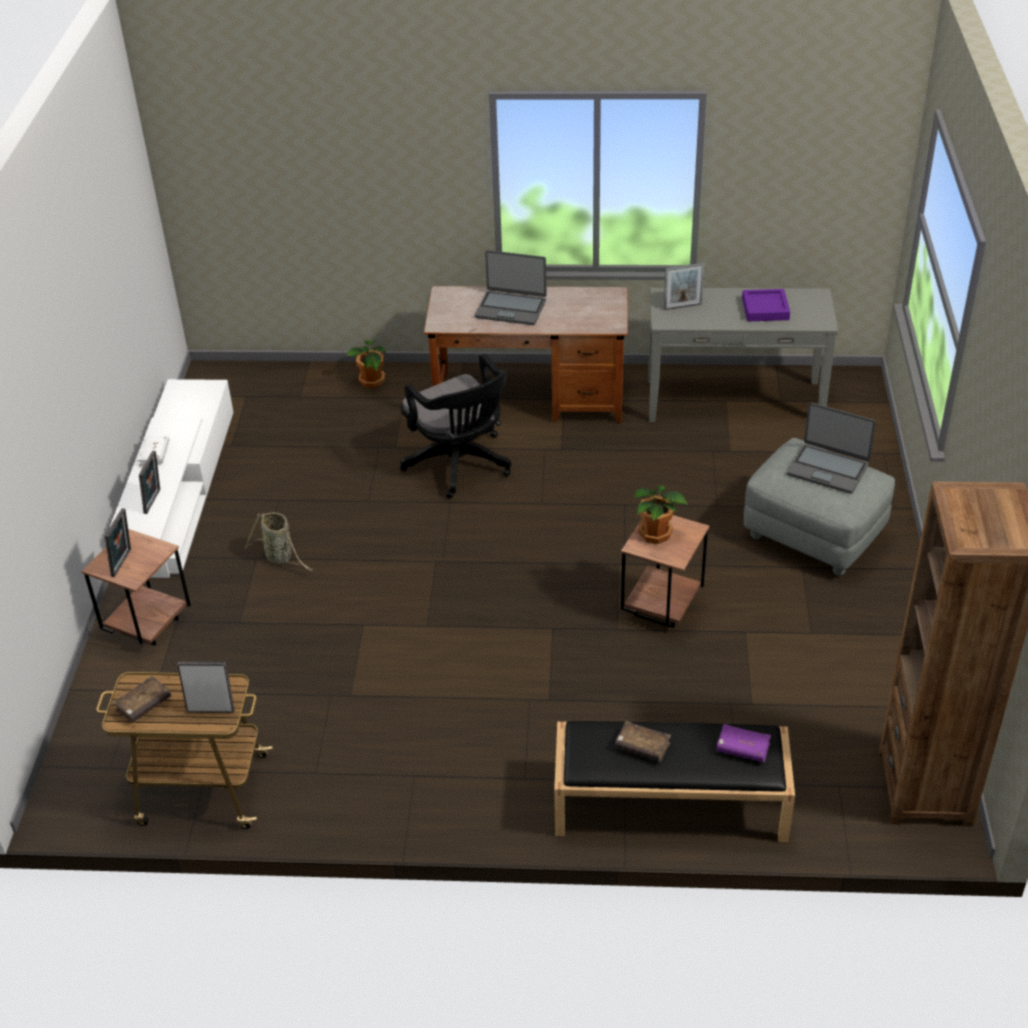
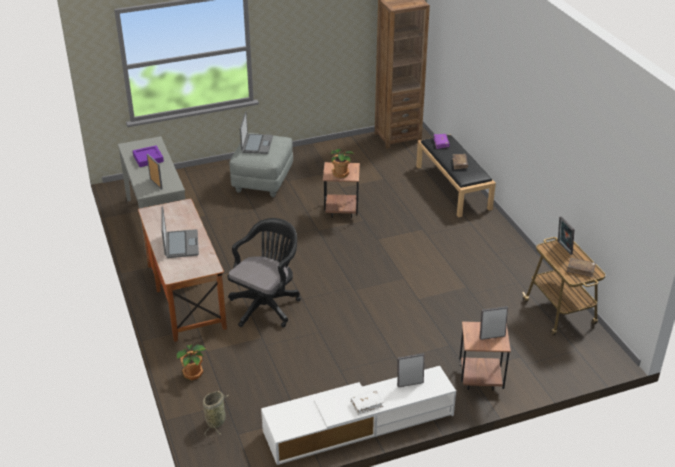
camera: 115 degrees left, 5 degrees down
(280, 557) = (389, 349): basket -> basket (216, 420)

